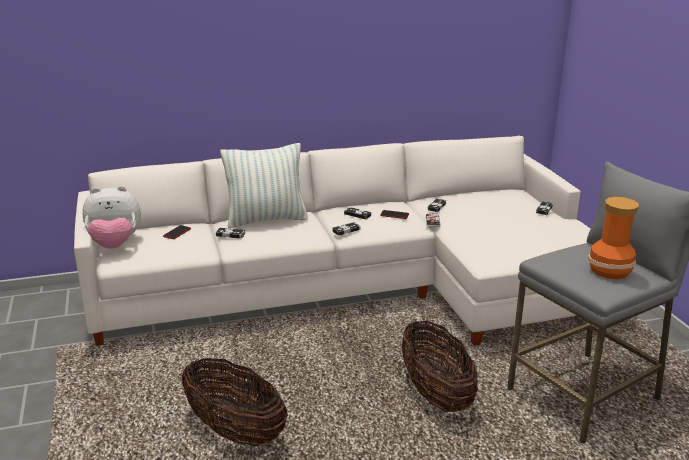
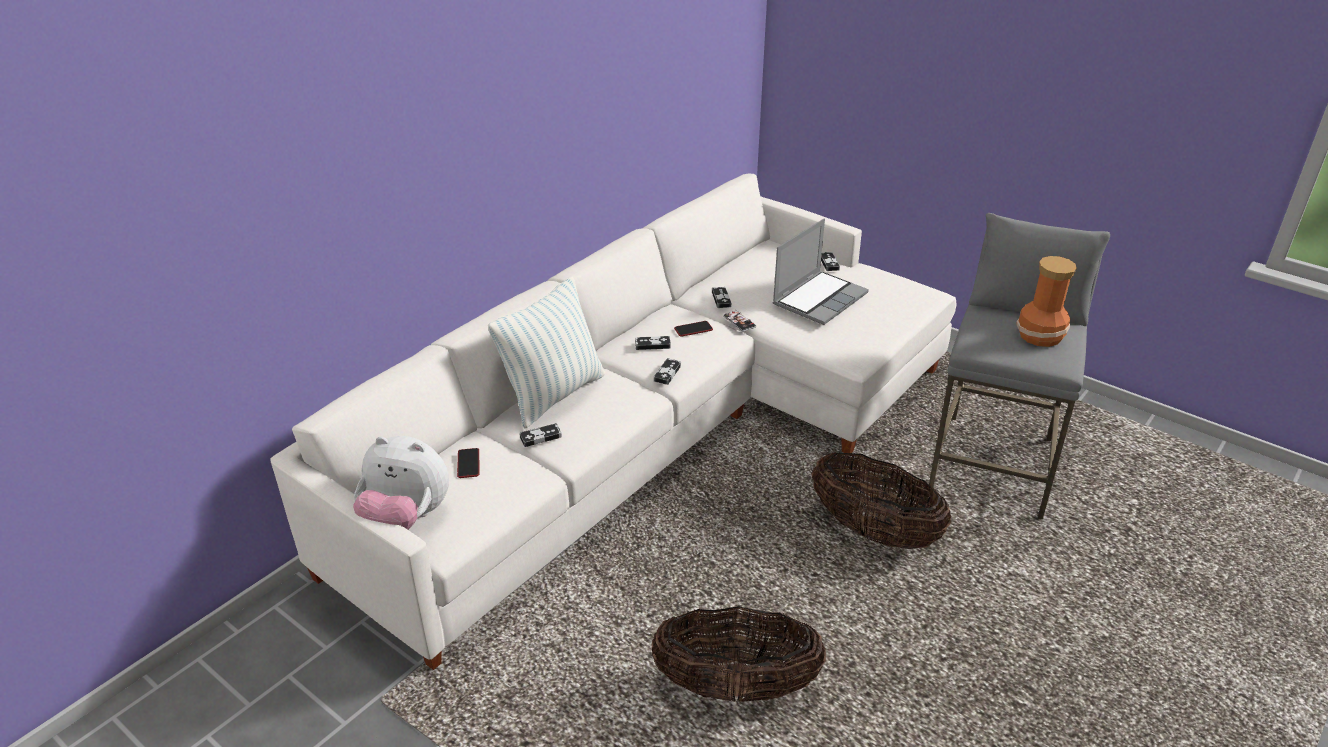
camera: 35 degrees left, 10 degrees up
(115, 245) = (406, 519): plush toy -> plush toy turned 60 degrees clockwise
(506, 224) = (819, 298): none -> laptop

